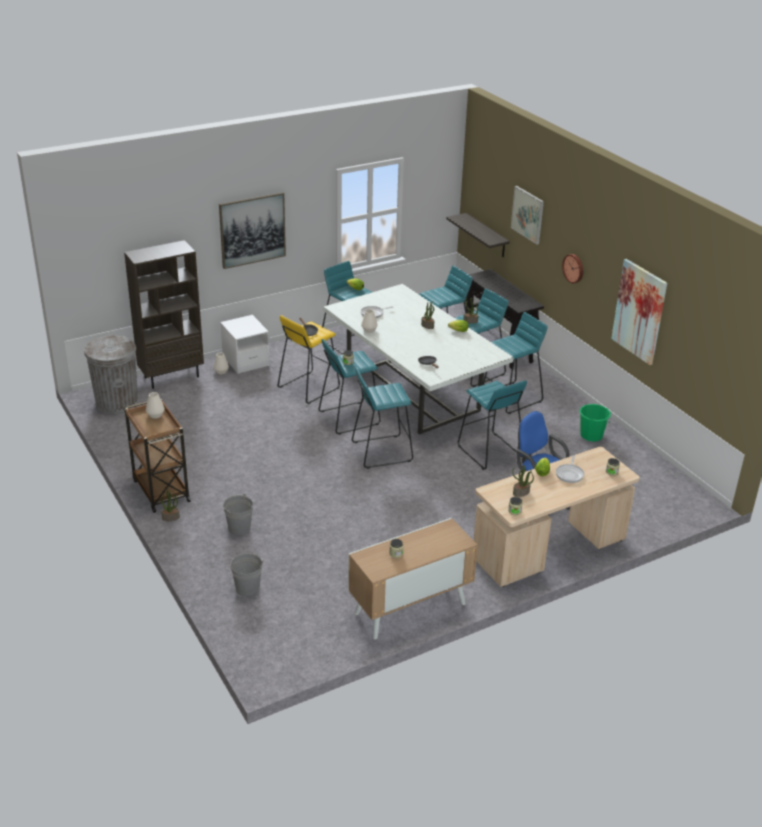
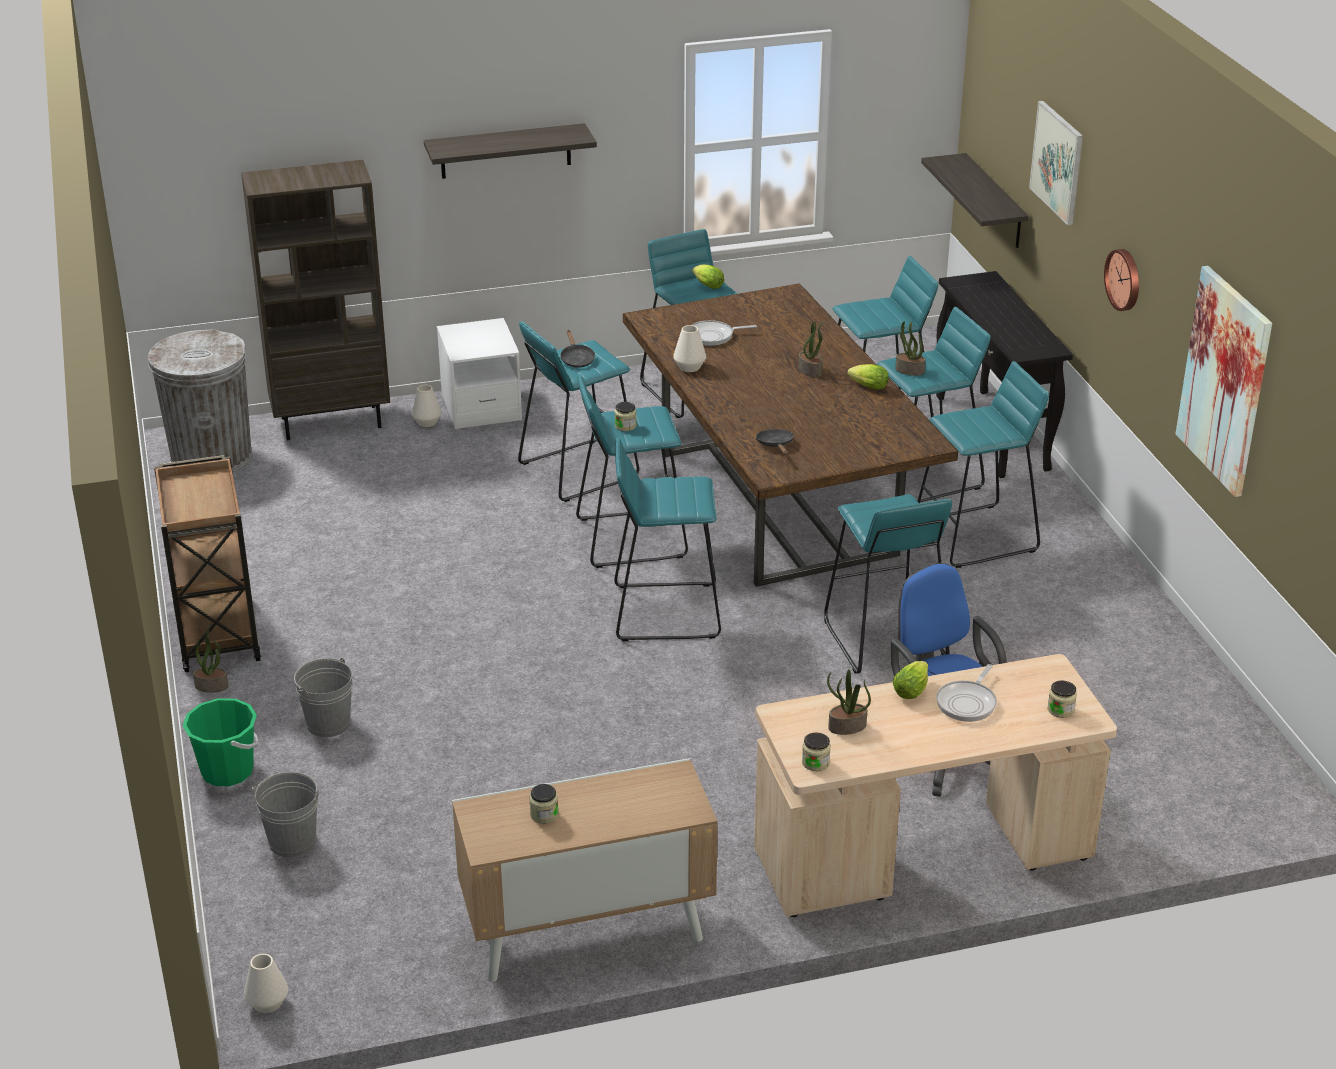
camera: 15 degrees right, 0 degrees up
(155, 415) = (208, 485): white vase -> white vase (267, 1003)
(252, 230) = (505, 151): picture -> shelf
(308, 387) = (577, 470): yellow stool -> turquoise stool
(412, 393) = (777, 505): white dining table -> brown dining table
(591, 435) = (1113, 633): green bucket -> green bucket (227, 771)

